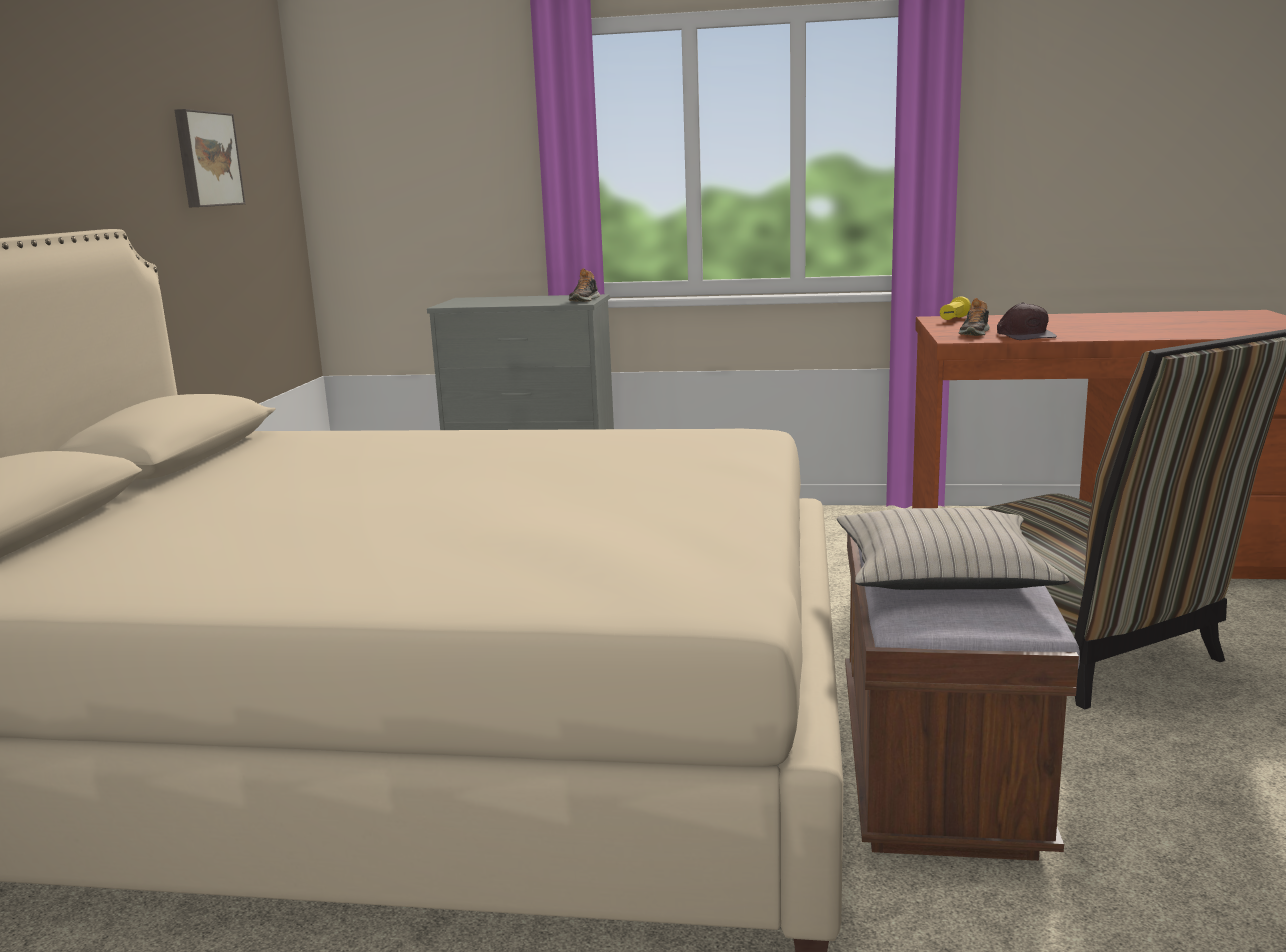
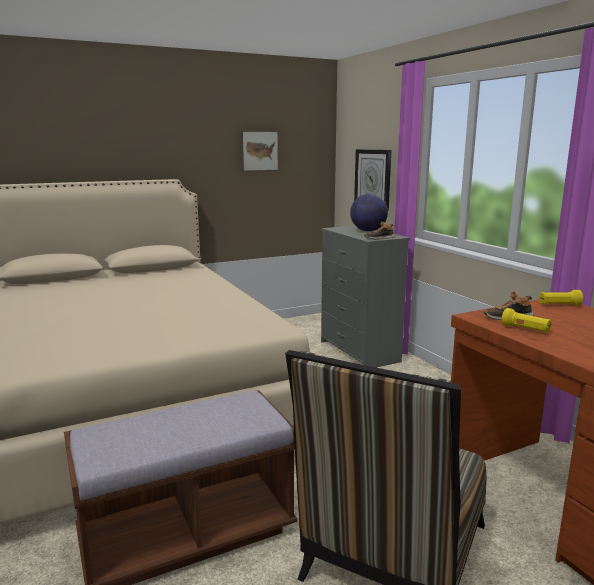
camera: 55 degrees right, 0 degrees up
(444, 208) = (373, 179): none -> wall clock
(515, 298) = (368, 231): none -> globe
(942, 574) = (159, 426): beige pillow -> none
(1024, 335) = (525, 330): brown cap -> yellow flashlight

